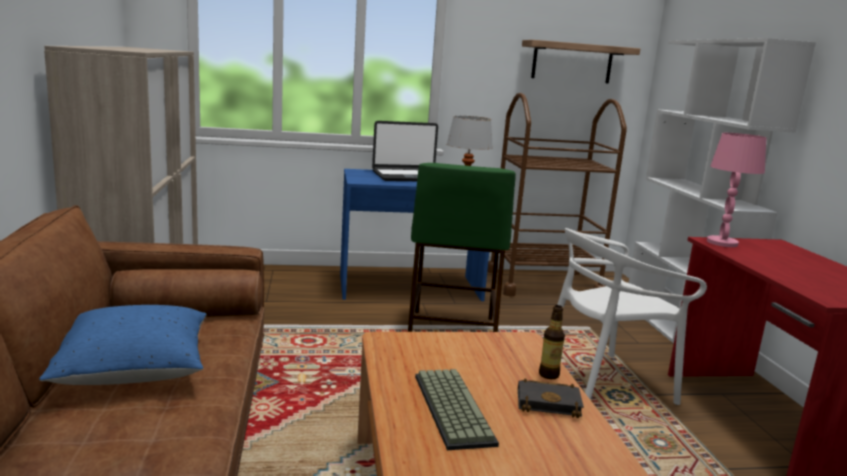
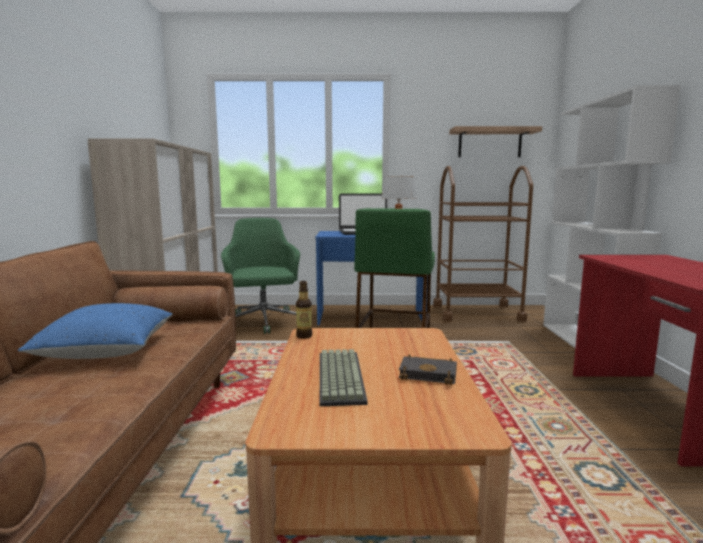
camera: 10 degrees right, 5 degrees down
(267, 295) = (263, 323): none -> green office chair
(549, 375) = (437, 355): bottle -> bottle (304, 336)
(604, 384) = (514, 381): white chair -> none
(721, 242) = (608, 257): pink table lamp -> none

